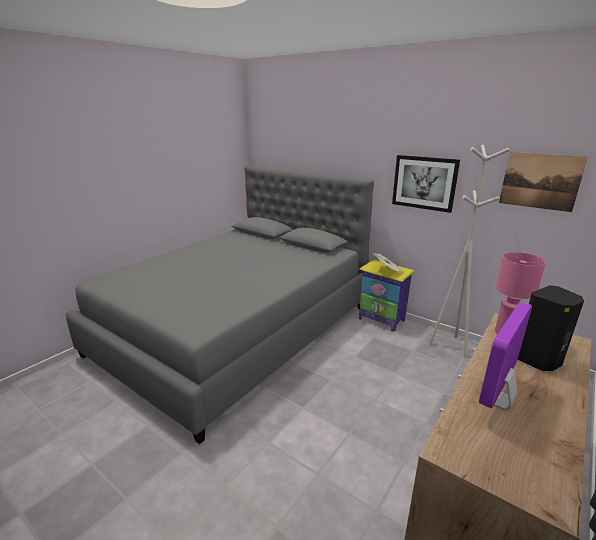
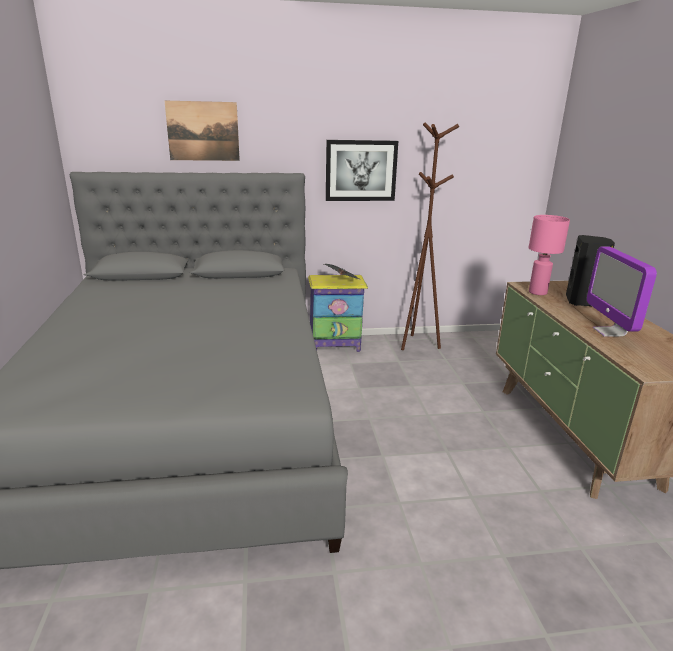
camera: 45 degrees left, 0 degrees up
(450, 345) = (418, 344): grey clothes rack -> brown clothes rack
(540, 181) = (471, 157): picture -> picture (203, 131)

